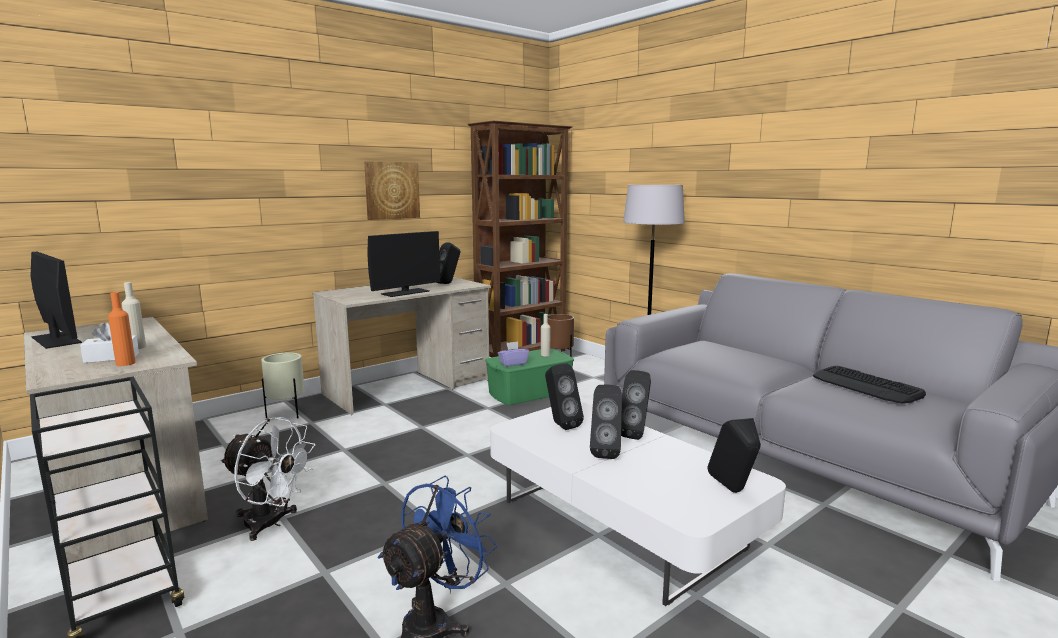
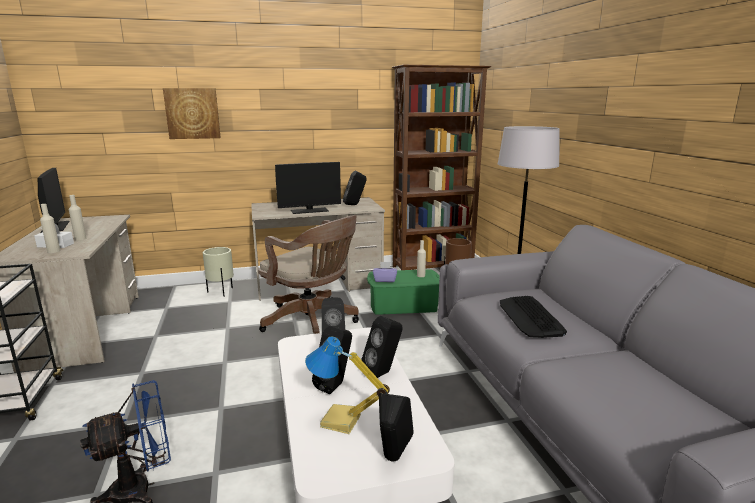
camera: 25 degrees right, 5 degrees up
(125, 363) = (53, 251): orange bottle -> beige bottle
(271, 524) = (131, 375): white fan -> none
(391, 190) = (319, 125): picture -> picture (192, 113)
(446, 424) = (313, 322): none -> brown office chair
(652, 477) = (340, 422): none -> table lamp
(866, 386) = (639, 380): keyboard -> keyboard (530, 317)

